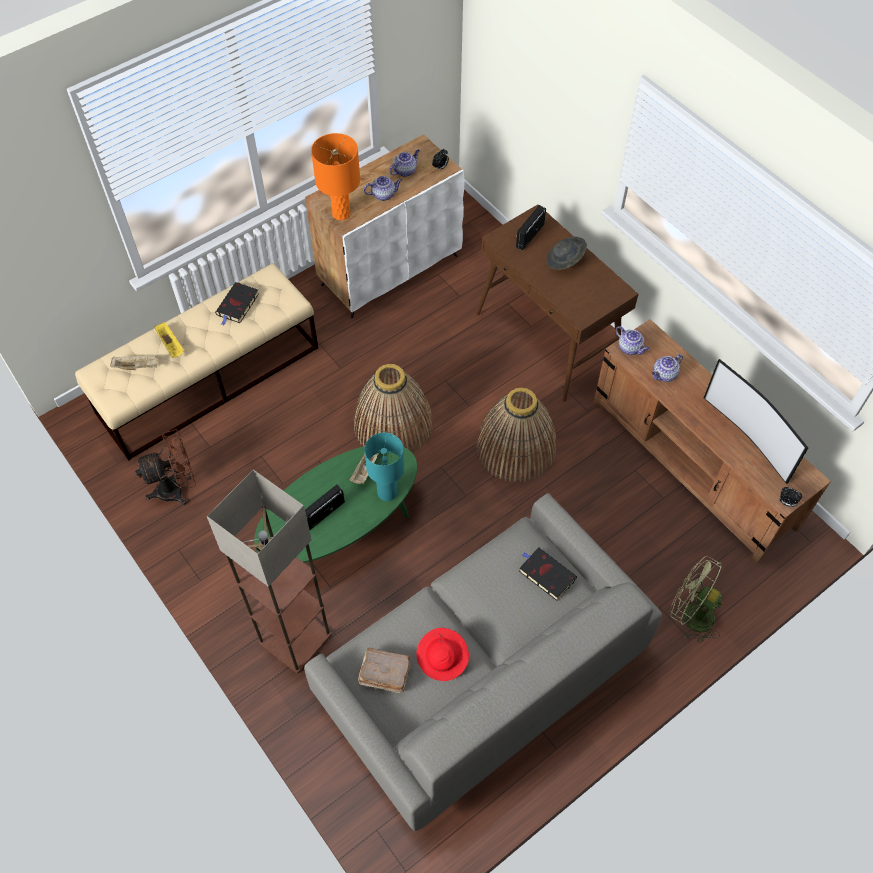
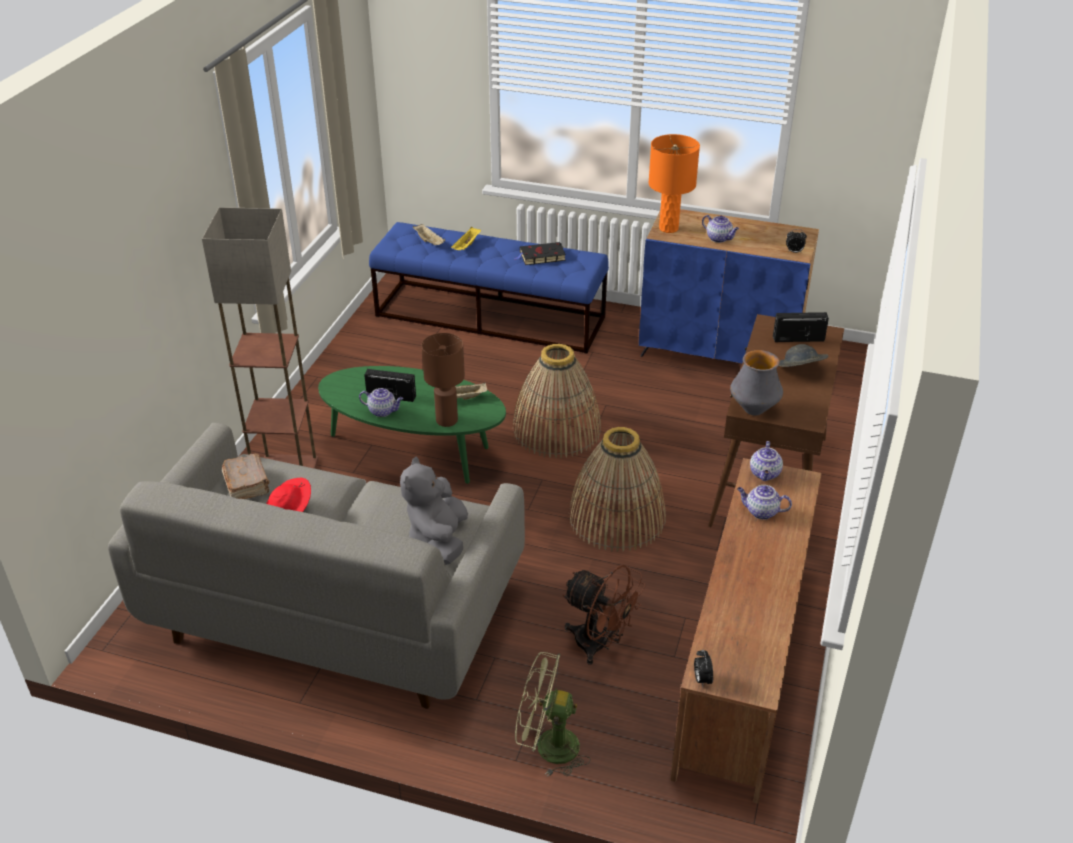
camera: 55 degrees right, 20 degrees down
(177, 489) = (372, 350): brown fan -> brown fan (599, 645)
(209, 380) = (491, 316): beige bench -> blue bench
(386, 493) = (446, 420): turquoise table lamp -> brown table lamp
(390, 269) = (720, 352): white cabinet -> blue cabinet
(405, 171) = (762, 237): teapot -> teapot (383, 411)
(545, 574) = (438, 540): black book -> grey plush toy
(587, 313) = (753, 410): none -> vase
(691, 615) = (547, 746): green fan -> green fan turned 75 degrees counterclockwise
(748, 437) = (756, 610): television -> none

